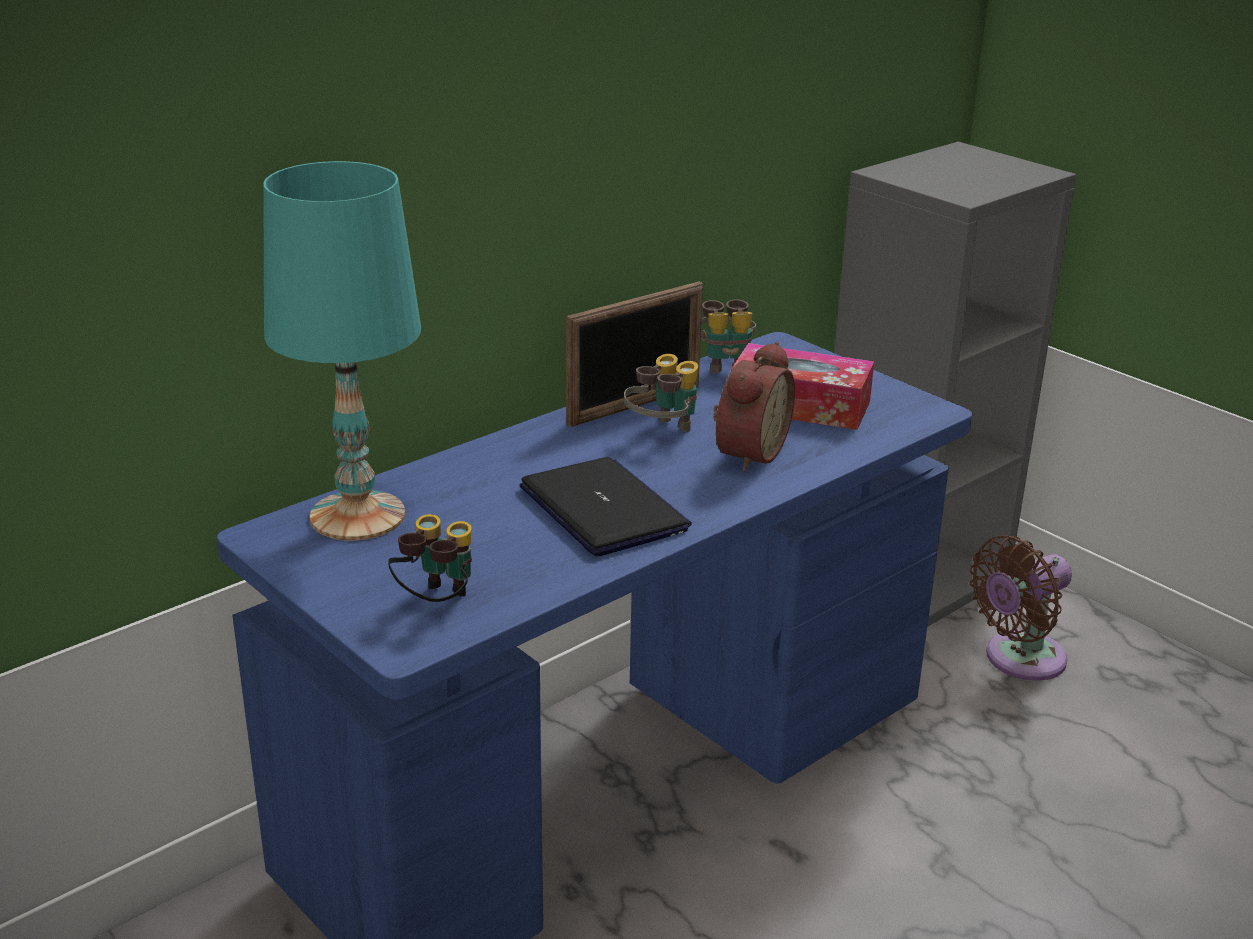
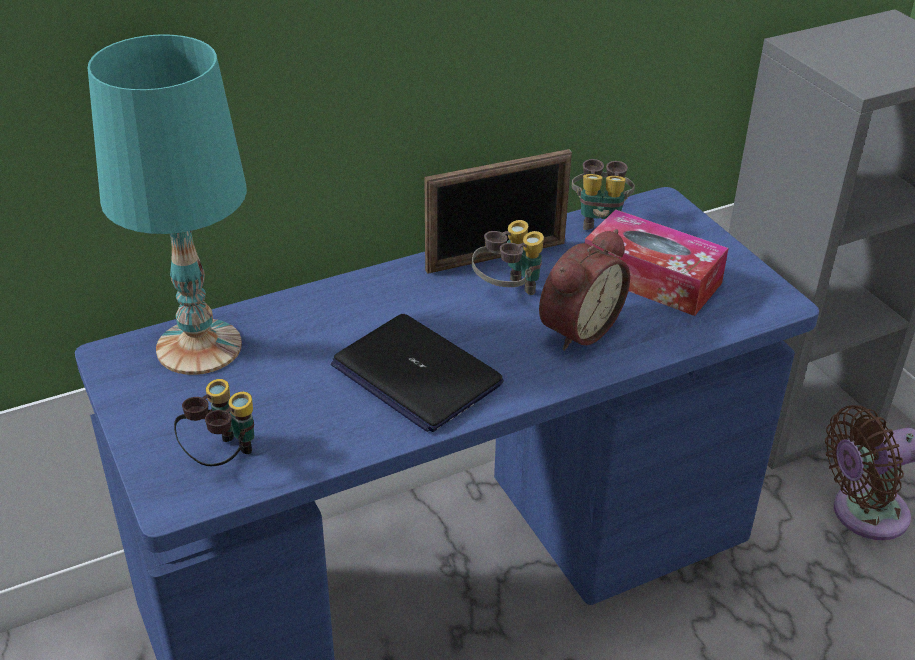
camera: 15 degrees right, 10 degrees up
(604, 509) = (415, 374): laptop -> laptop turned 150 degrees clockwise

